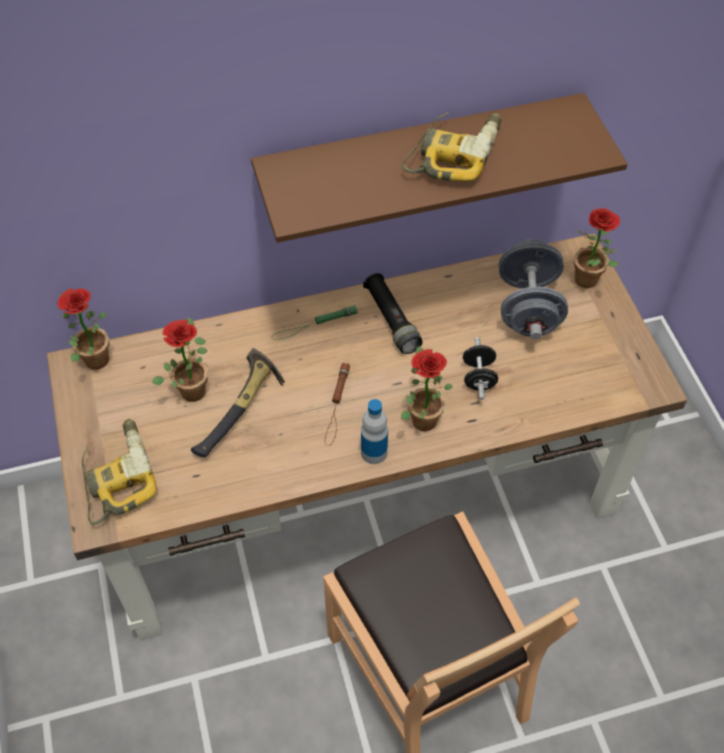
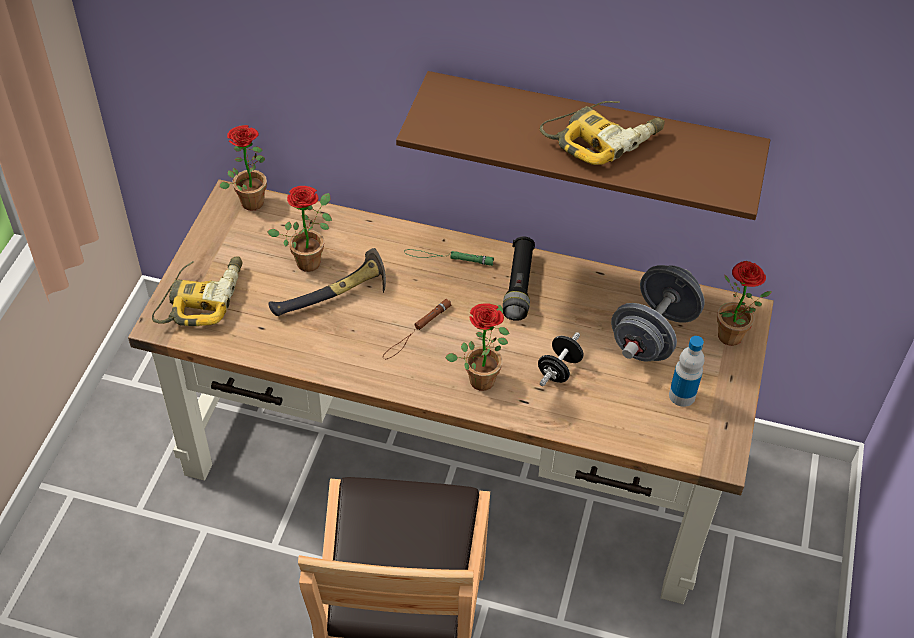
camera: 30 degrees right, 5 degrees down
(374, 452) = (418, 383): bottle -> bottle (682, 395)

